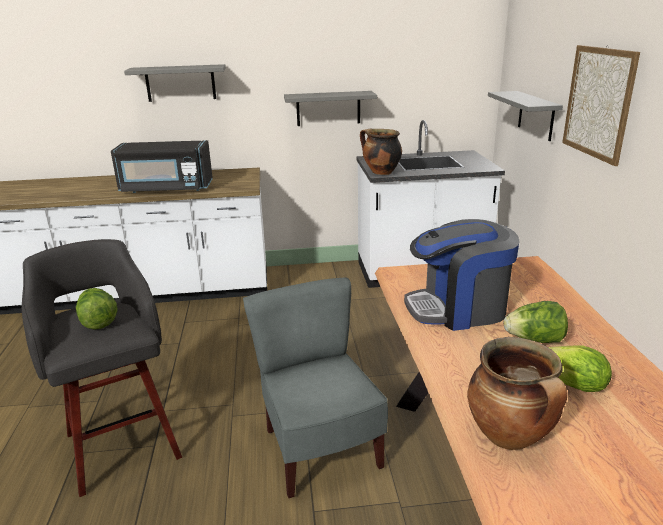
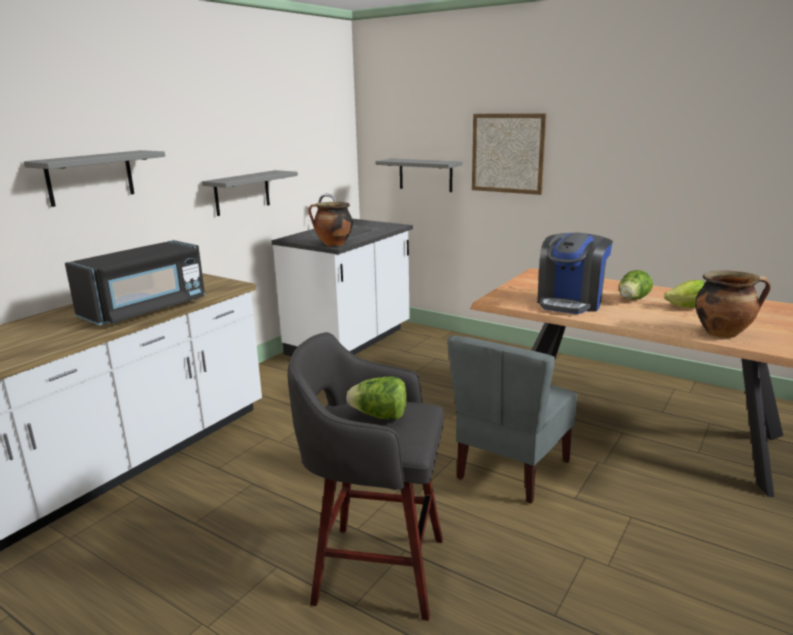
camera: 50 degrees left, 5 degrees down
(319, 449) = (511, 469): grey chair -> grey chair turned 75 degrees counterclockwise

